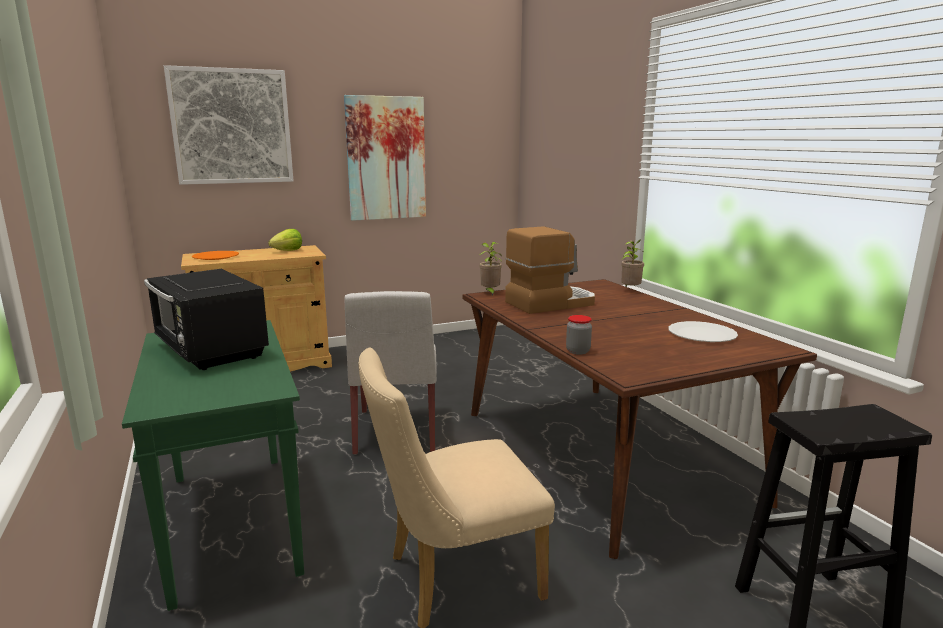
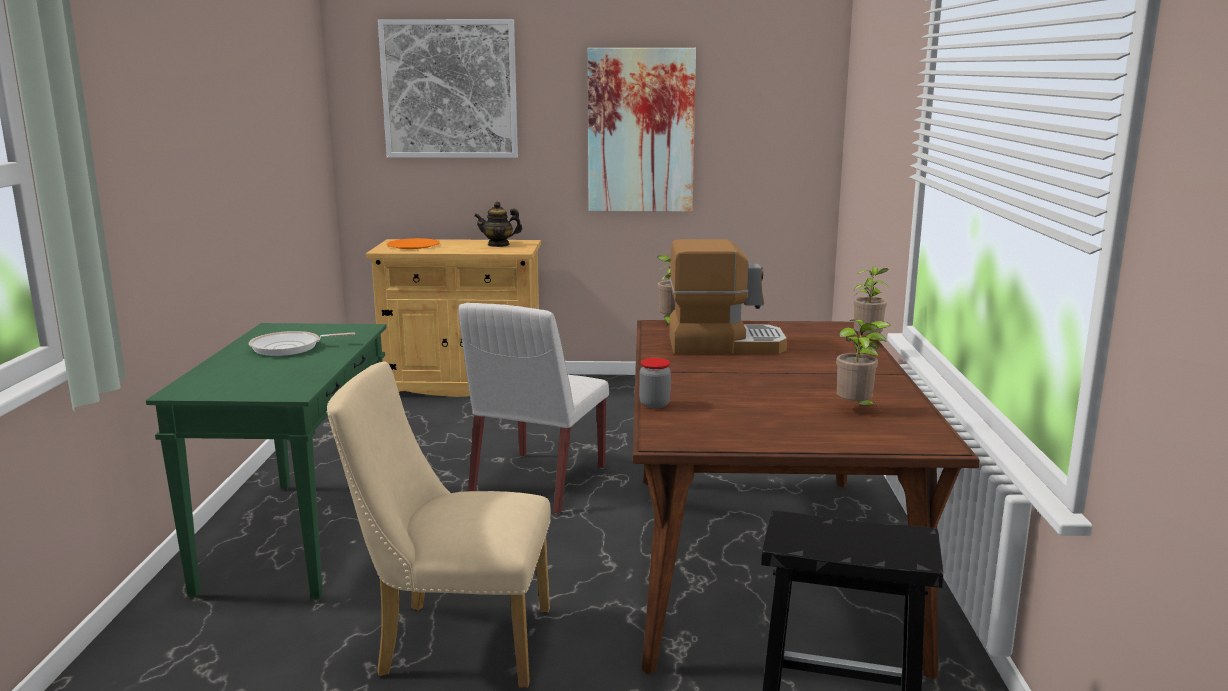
camera: 25 degrees right, 0 degrees up
(210, 351) = (290, 348): black microwave -> frying pan
(288, 251) = (498, 245): lettuce -> teapot
(702, 334) = (856, 409): white plate -> potted plant

